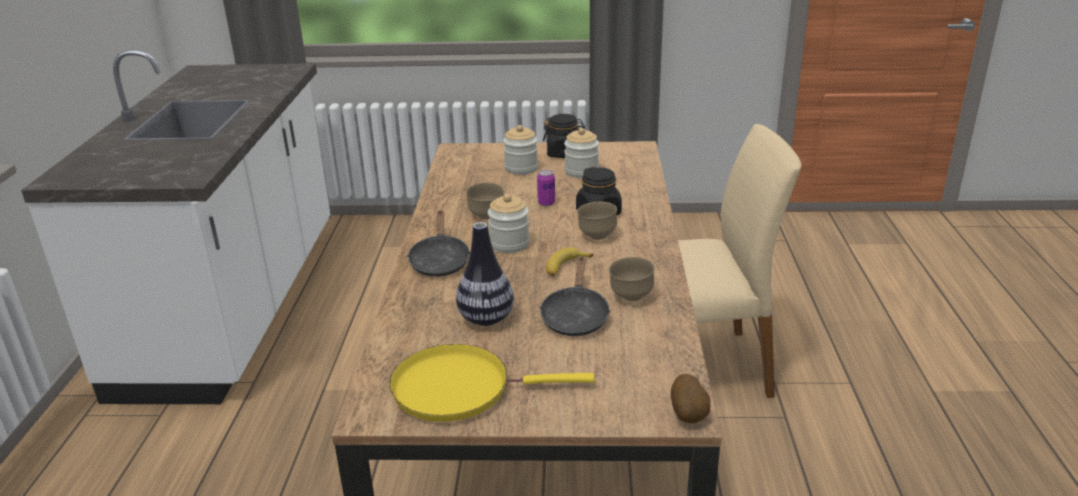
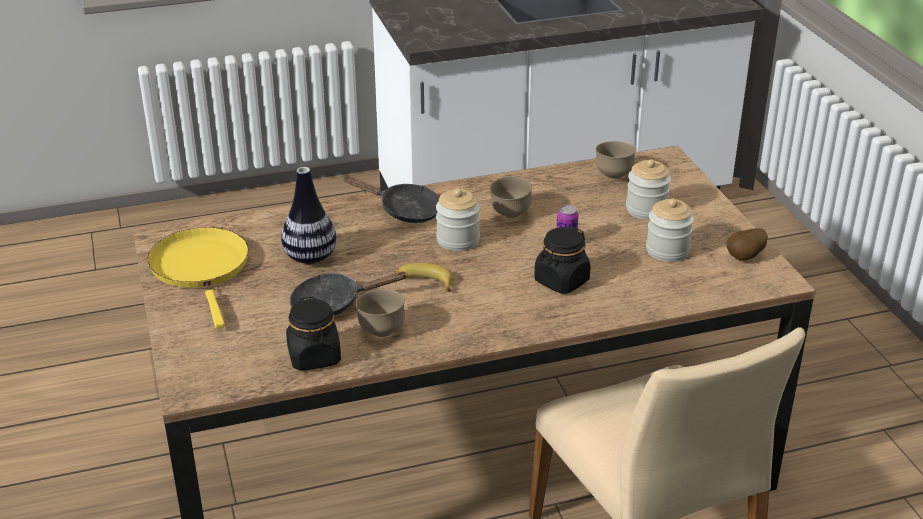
camera: 70 degrees right, 5 degrees up
(439, 261) = (404, 210): black frying pan -> black frying pan turned 135 degrees counterclockwise
(564, 153) = (713, 229): black jar -> black jar (314, 357)
(596, 236) = (503, 289): brown bowl -> brown bowl (613, 175)
(689, 415) = (189, 393): potato -> potato (745, 258)

